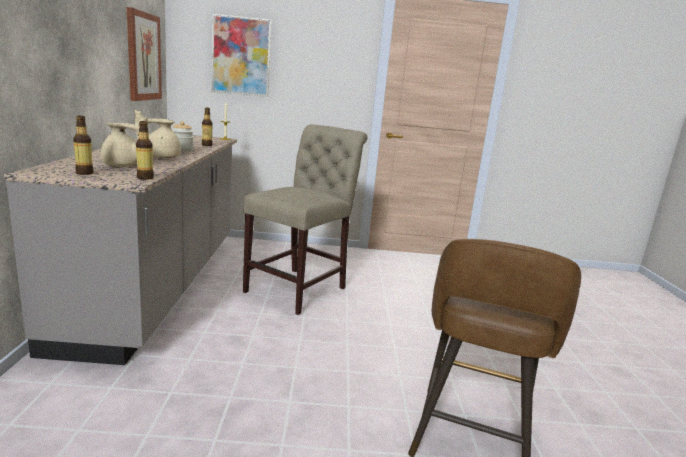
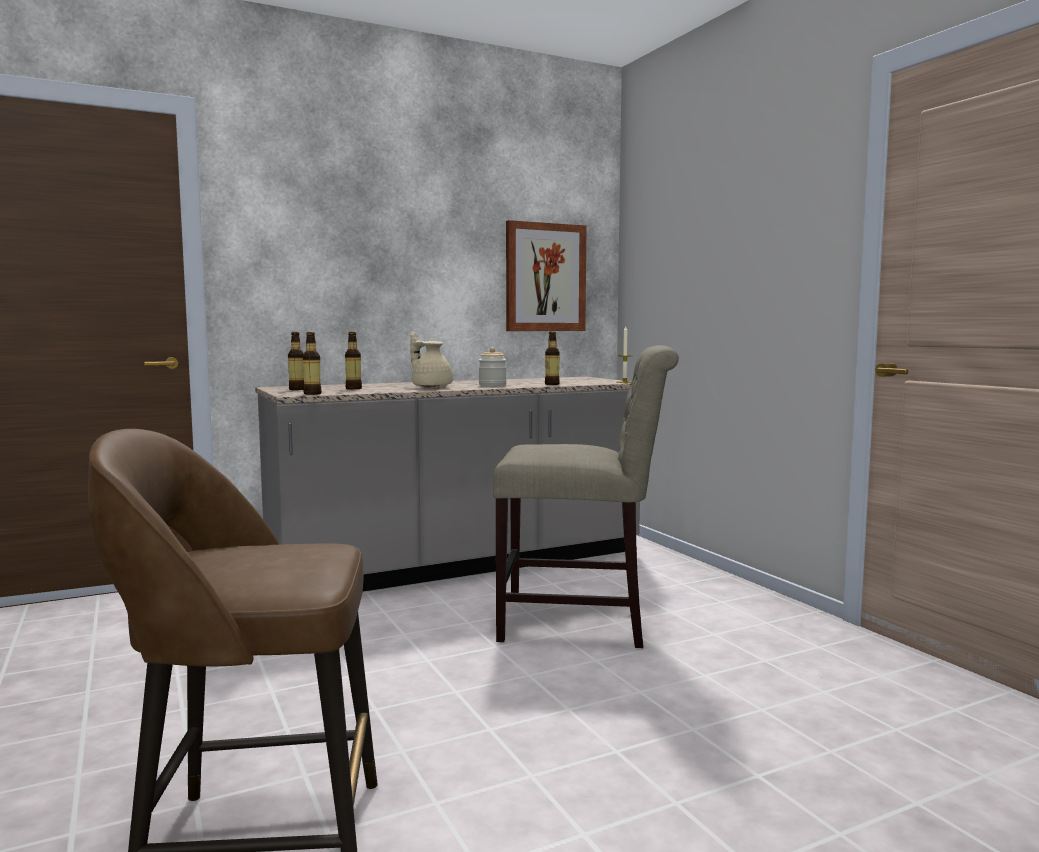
camera: 65 degrees right, 10 degrees down
(124, 166) = (353, 388): beige teapot -> bottle
(241, 56) = (682, 257): picture -> none

